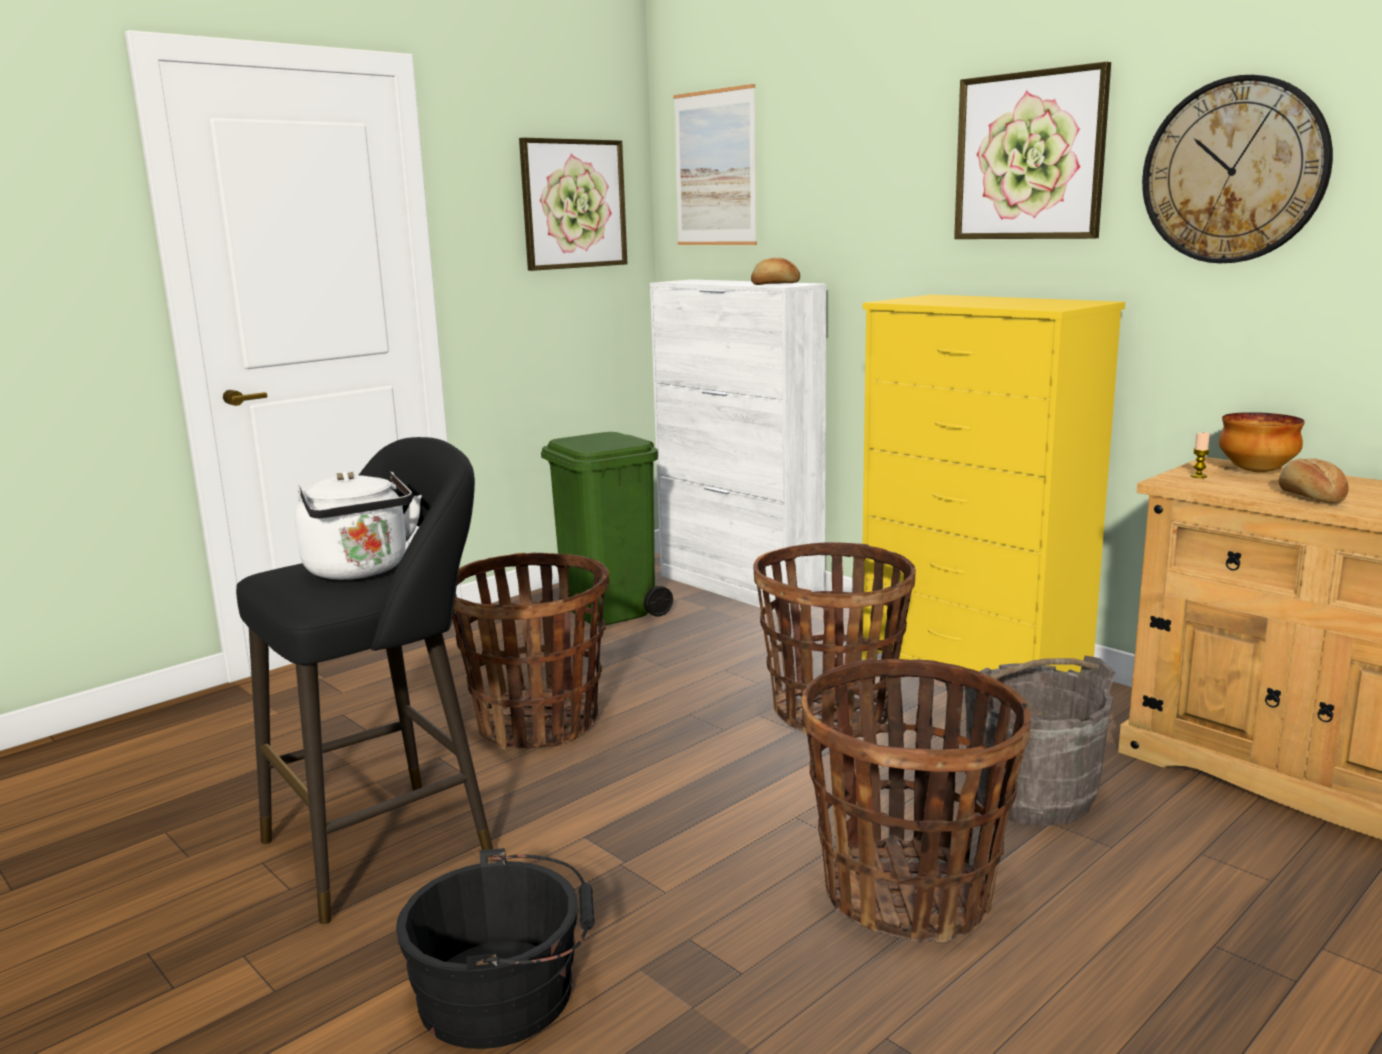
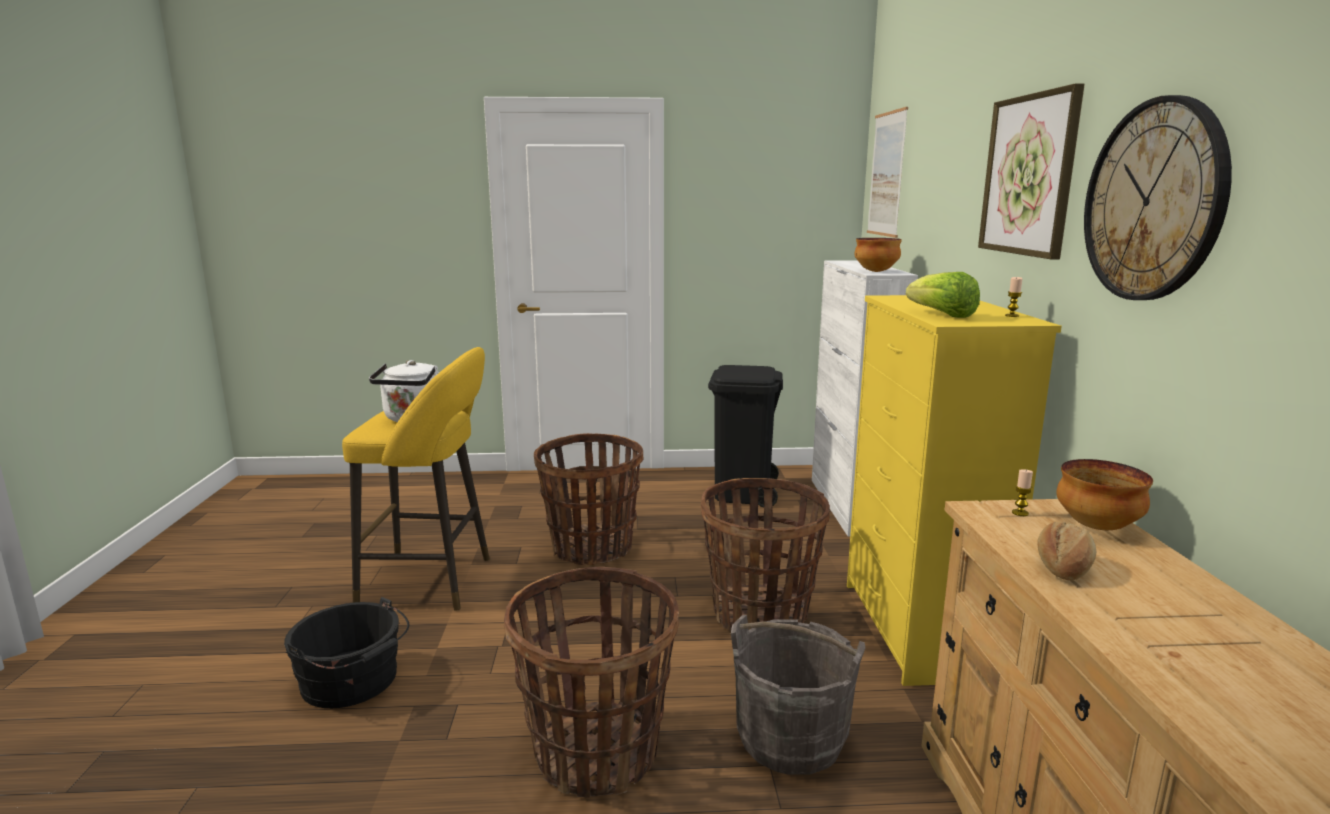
camera: 40 degrees right, 0 degrees up
(390, 843) = (434, 582): black stool -> yellow stool
(573, 204) = (785, 198): picture -> none
(610, 609) = (743, 493): green trash can -> black trash can
(775, 284) = (876, 271): bread -> bowl
(1018, 305) = (942, 315): none -> lettuce
(1061, 300) = (1012, 315): none -> candle

